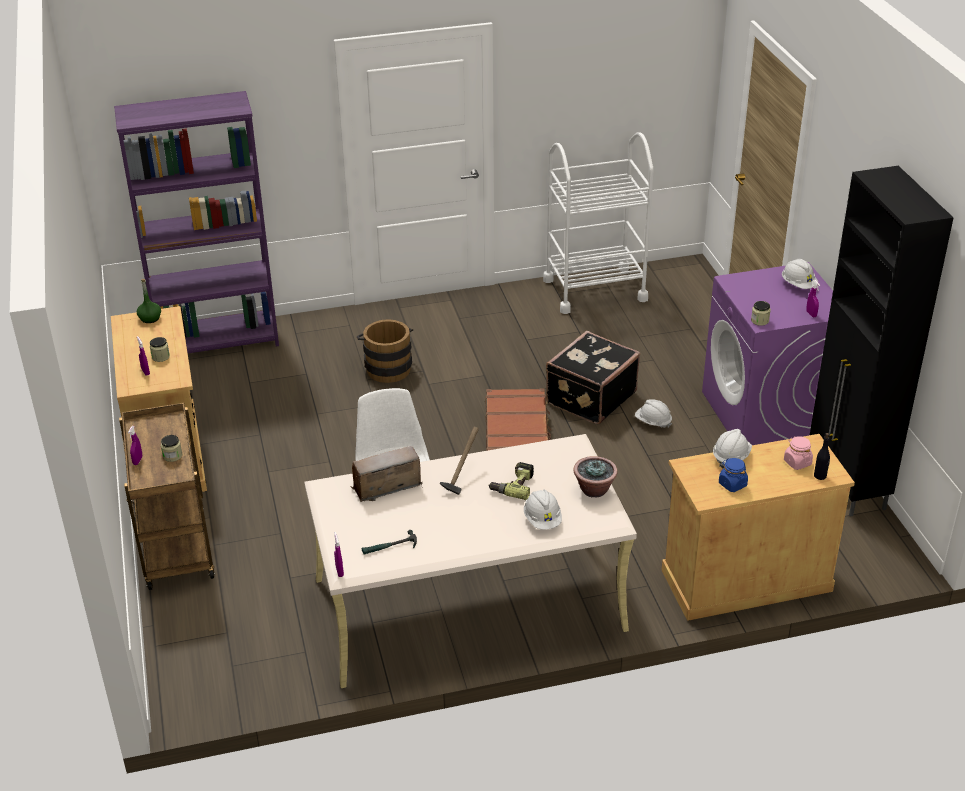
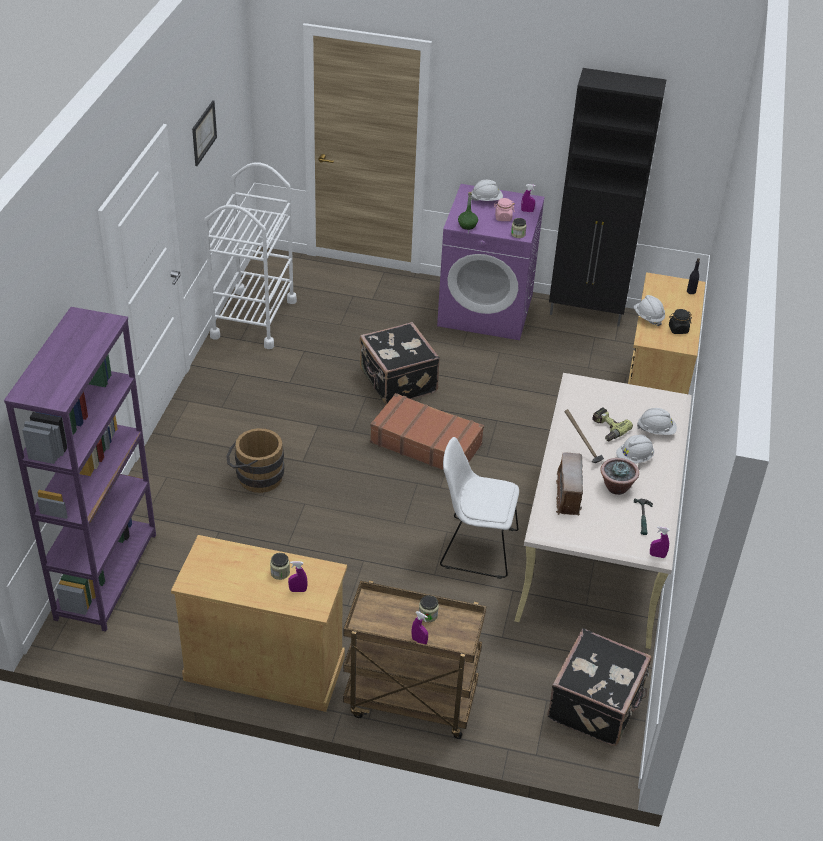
camera: 65 degrees left, 5 degrees up
(150, 318) = (202, 562): green bottle -> green bottle (467, 225)
(240, 670) = (597, 705): none -> black suitcase
(581, 70) = (203, 132): none -> picture
(594, 490) = (636, 393): potted plant -> potted plant (616, 487)
(653, 422) = (453, 364): white hard hat -> white hard hat (634, 458)
(732, 484) = (678, 329): blue jar -> black jar
(797, 462) = (671, 294): pink jar -> pink jar (503, 217)

